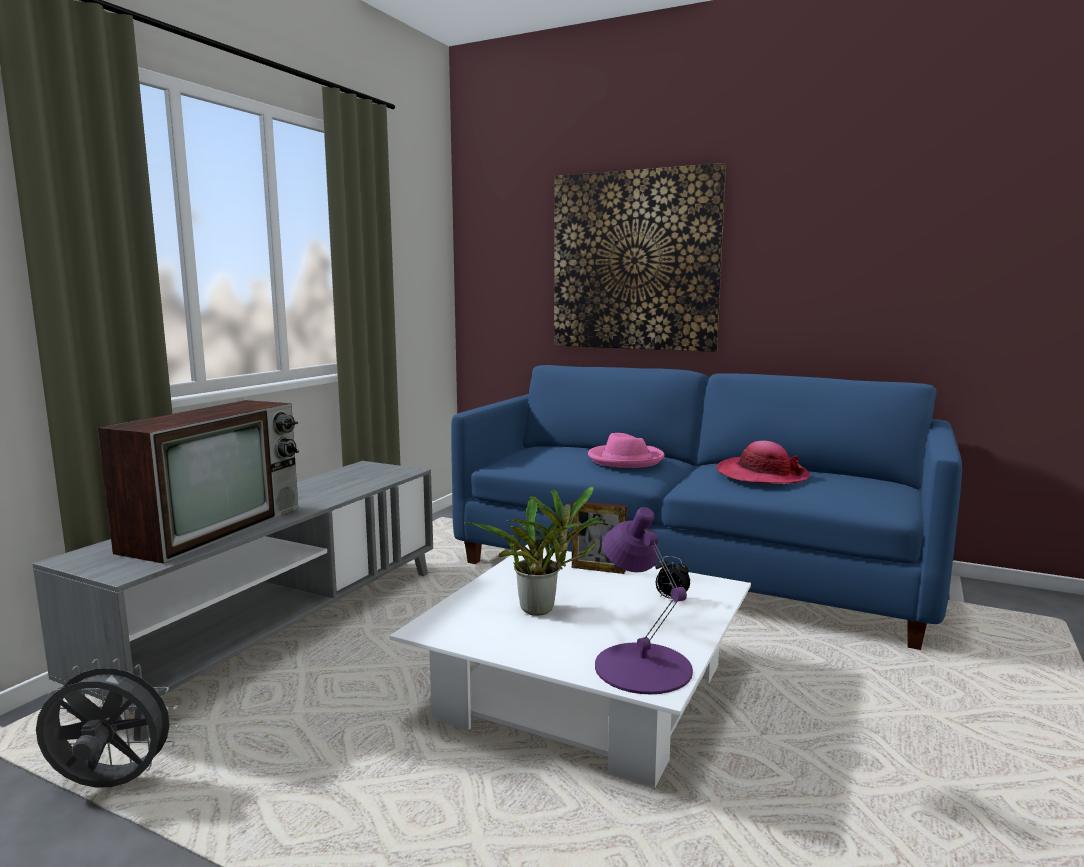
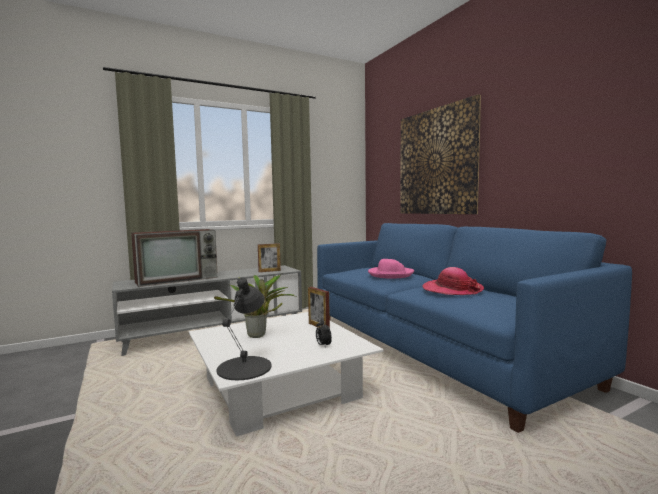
camera: 35 degrees right, 5 degrees down
(110, 786) = (96, 366): grey fan -> none
(371, 478) = (269, 271): none -> picture frame
(643, 667) = (245, 367): purple table lamp -> black table lamp

